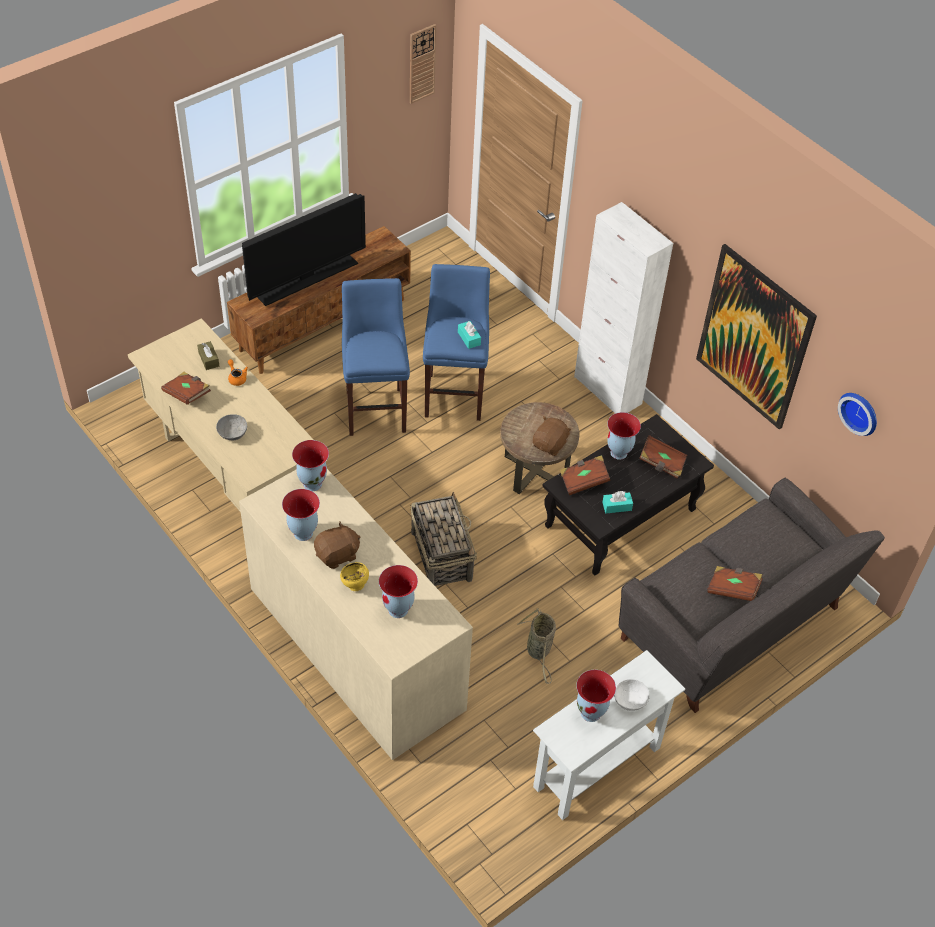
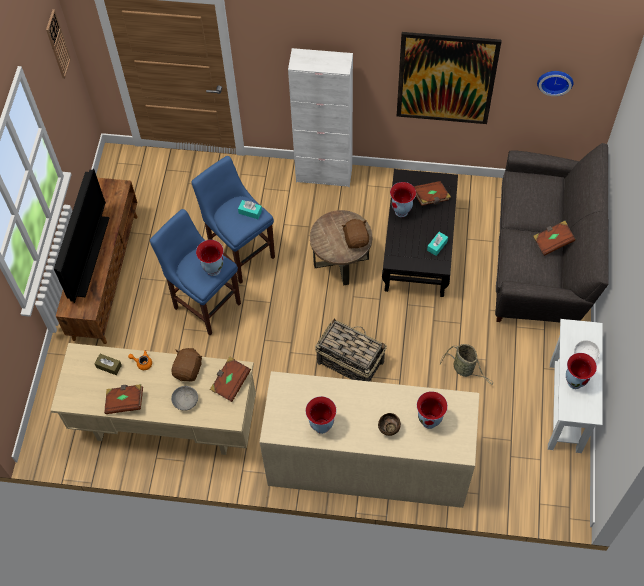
camera: 40 degrees left, 10 degrees up
(312, 483) = (288, 390): vase -> vase (213, 269)
(337, 555) = (357, 420): brown plush toy -> brown plush toy (188, 370)
(354, 585) = (389, 430): yellow bowl -> brown bowl
(583, 481) = (402, 246): brown book -> brown book (230, 382)

